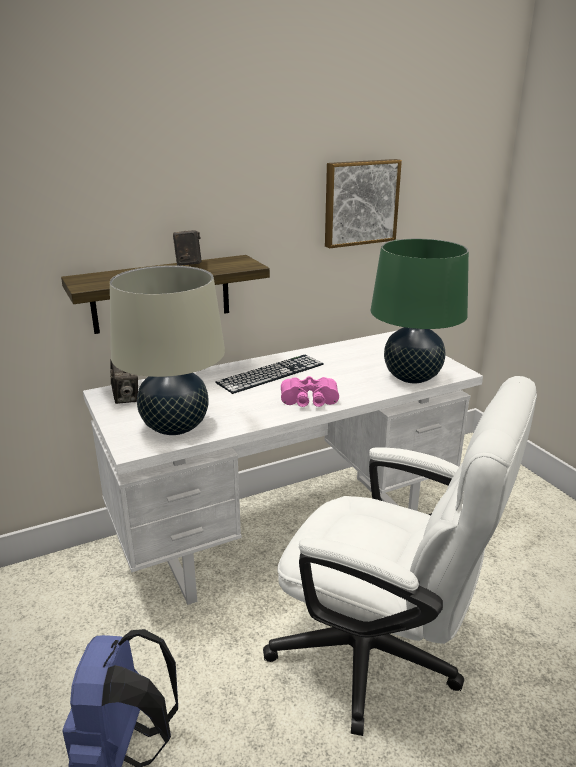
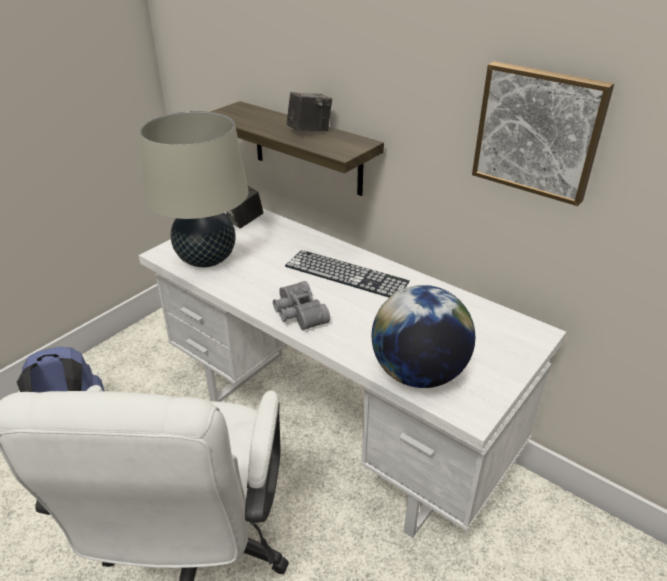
camera: 65 degrees right, 10 degrees up
(309, 402) = (298, 314): pink binoculars -> grey binoculars
(412, 377) = (418, 373): green table lamp -> globe

